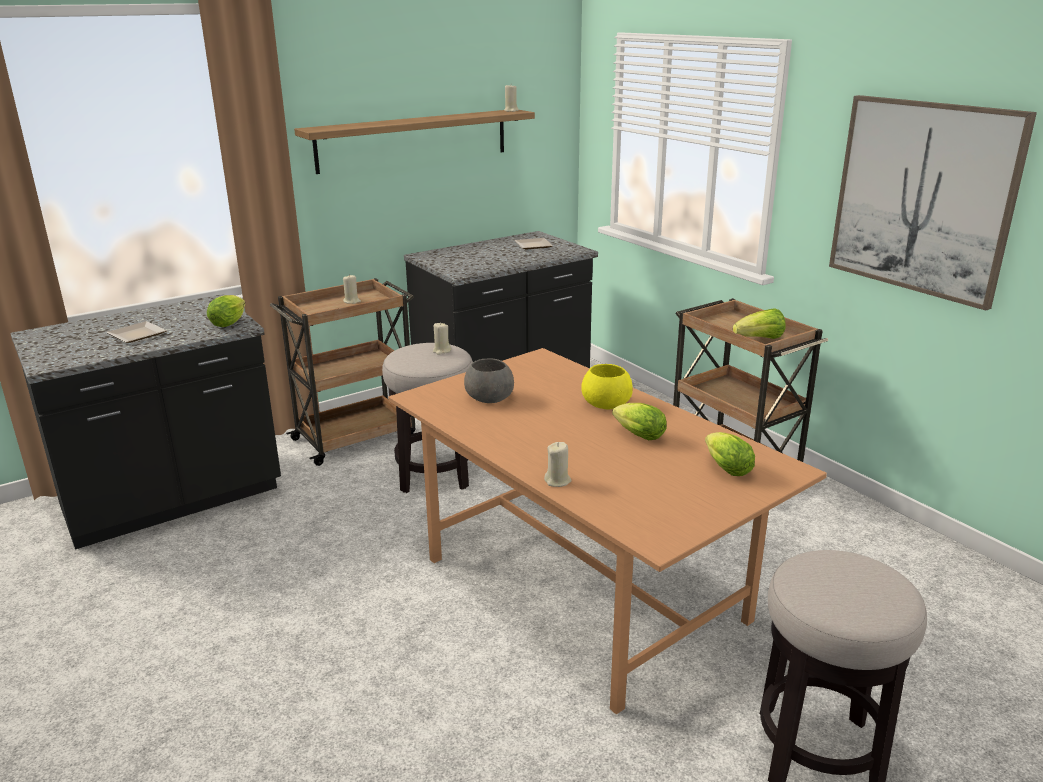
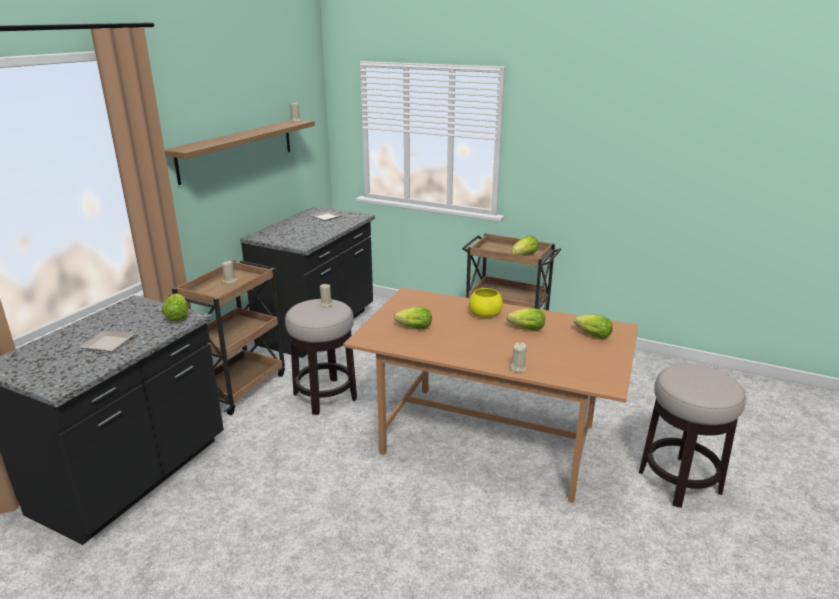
camera: 30 degrees left, 0 degrees up
(490, 398) = (412, 328): grey bowl -> lettuce
(922, 198) = (605, 158): picture -> none

